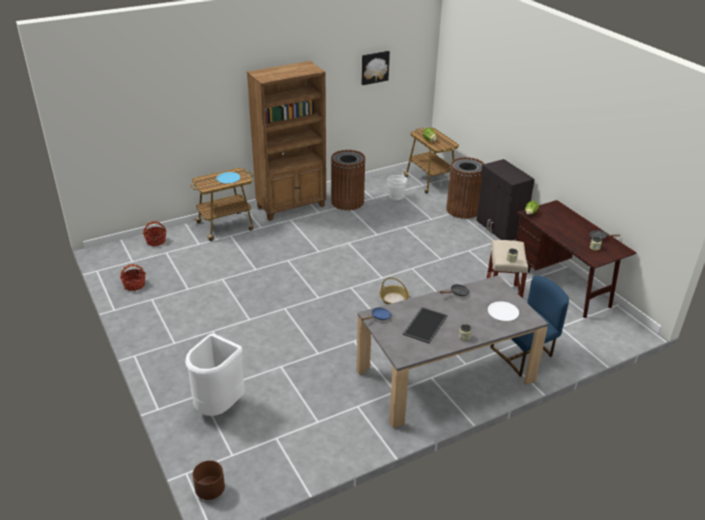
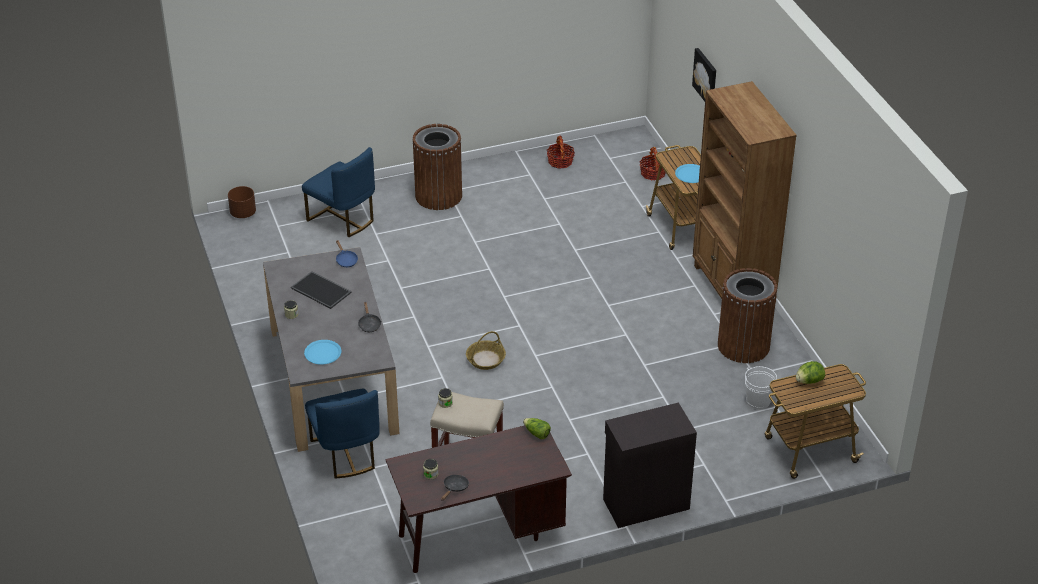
camera: 100 degrees right, 5 degrees up
(219, 406) = (343, 219): white trash can -> blue chair
(374, 67) = (850, 226): picture -> picture (706, 77)
(462, 210) = (708, 472): brown trash can -> brown trash can (438, 196)
(503, 312) = (322, 353): white plate -> blue plate

